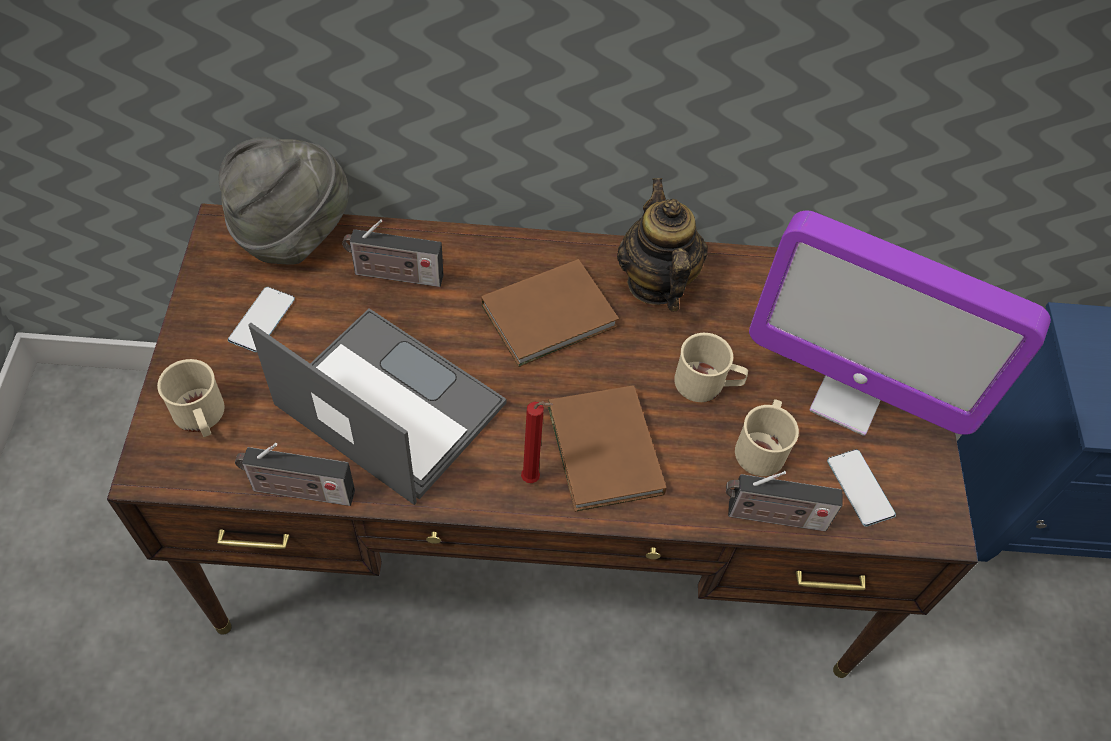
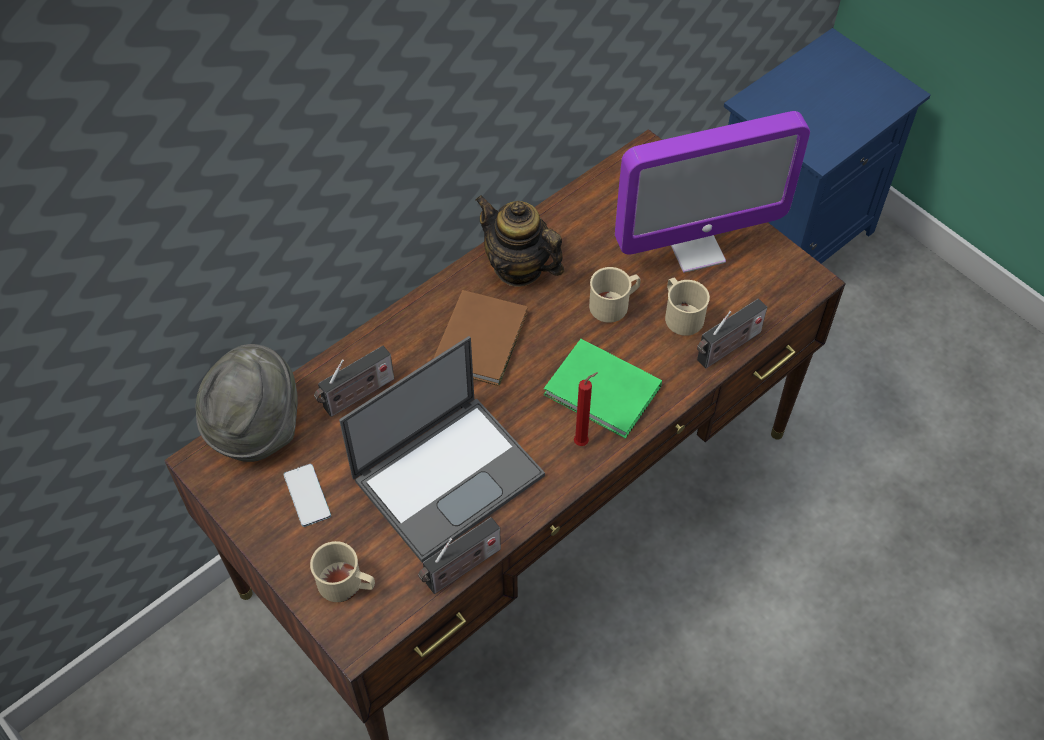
camera: 40 degrees left, 0 degrees up
(387, 403) = (449, 475): laptop -> laptop turned 150 degrees clockwise
(603, 453) = (604, 393): brown book -> green book
(860, 488) = (752, 293): phone -> none

